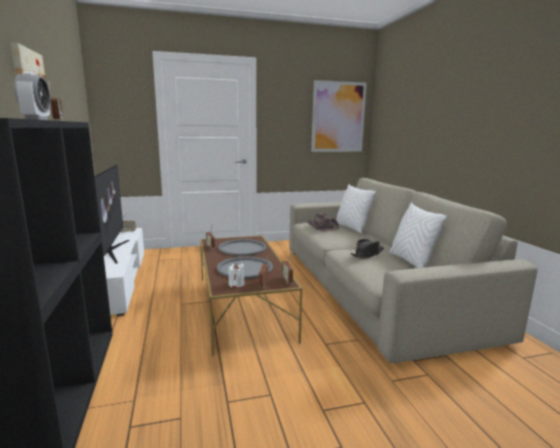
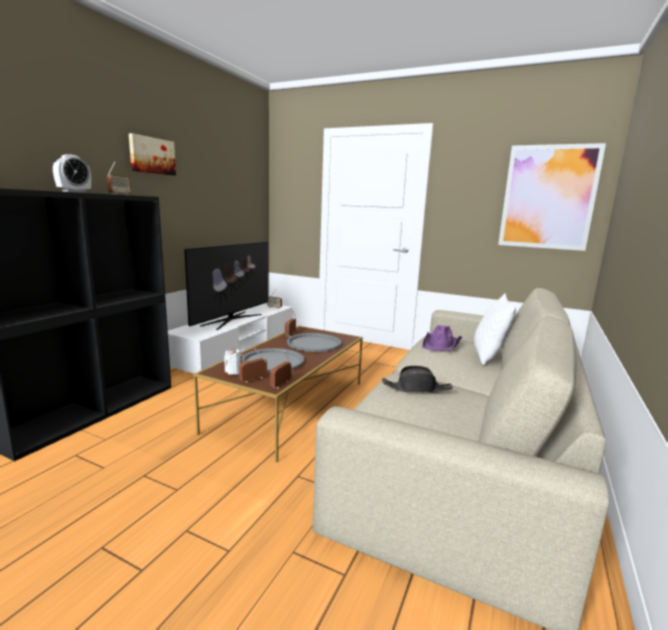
camera: 40 degrees right, 0 degrees up
(323, 227) = (441, 344): brown hat -> purple hat
(411, 261) = (473, 419): white pillow -> none

